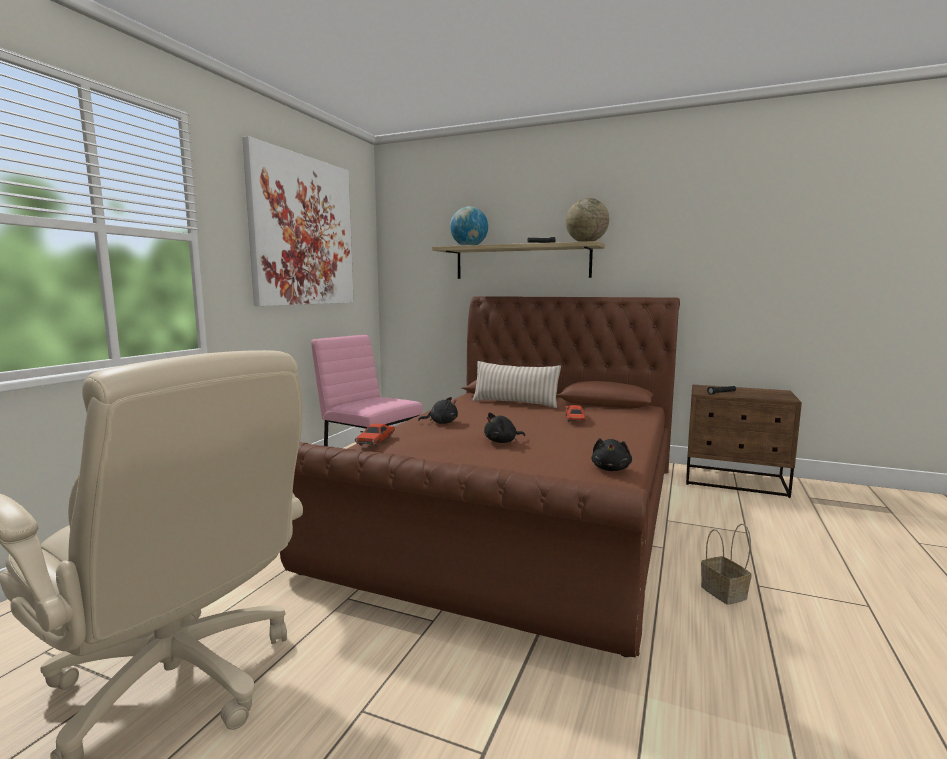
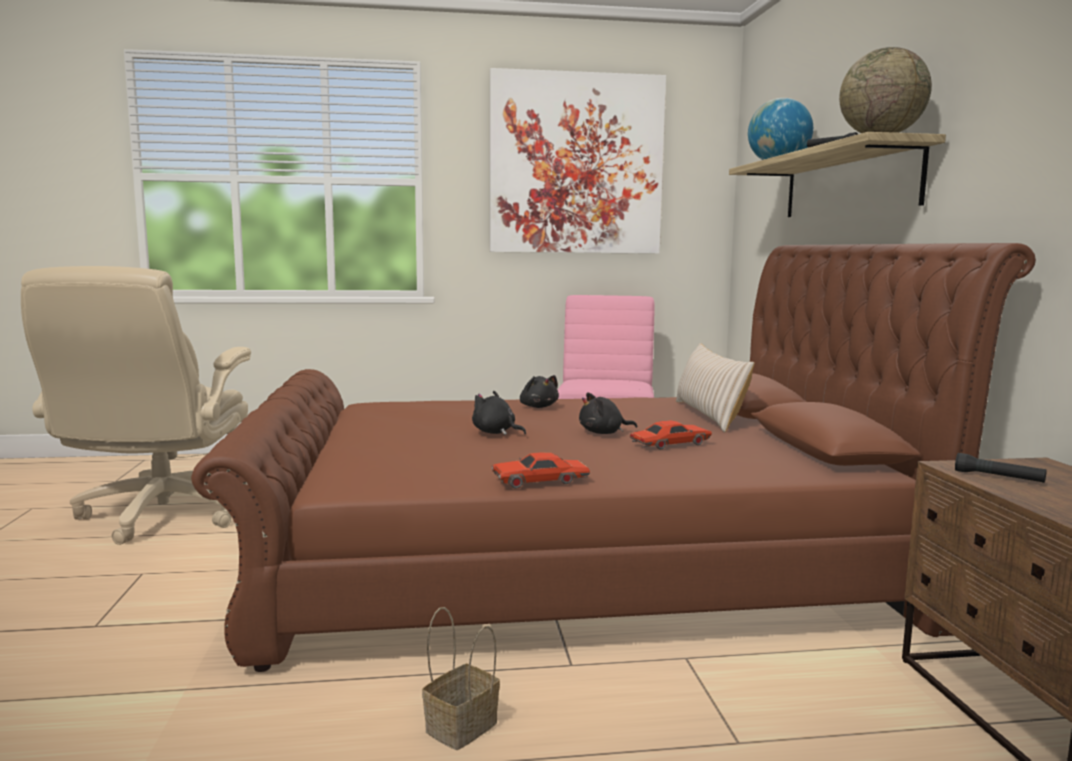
camera: 60 degrees right, 0 degrees up
(376, 441) = (424, 400): red toy car -> red toy car (540, 481)
(611, 469) = (440, 479): black plush toy -> black plush toy (603, 433)

